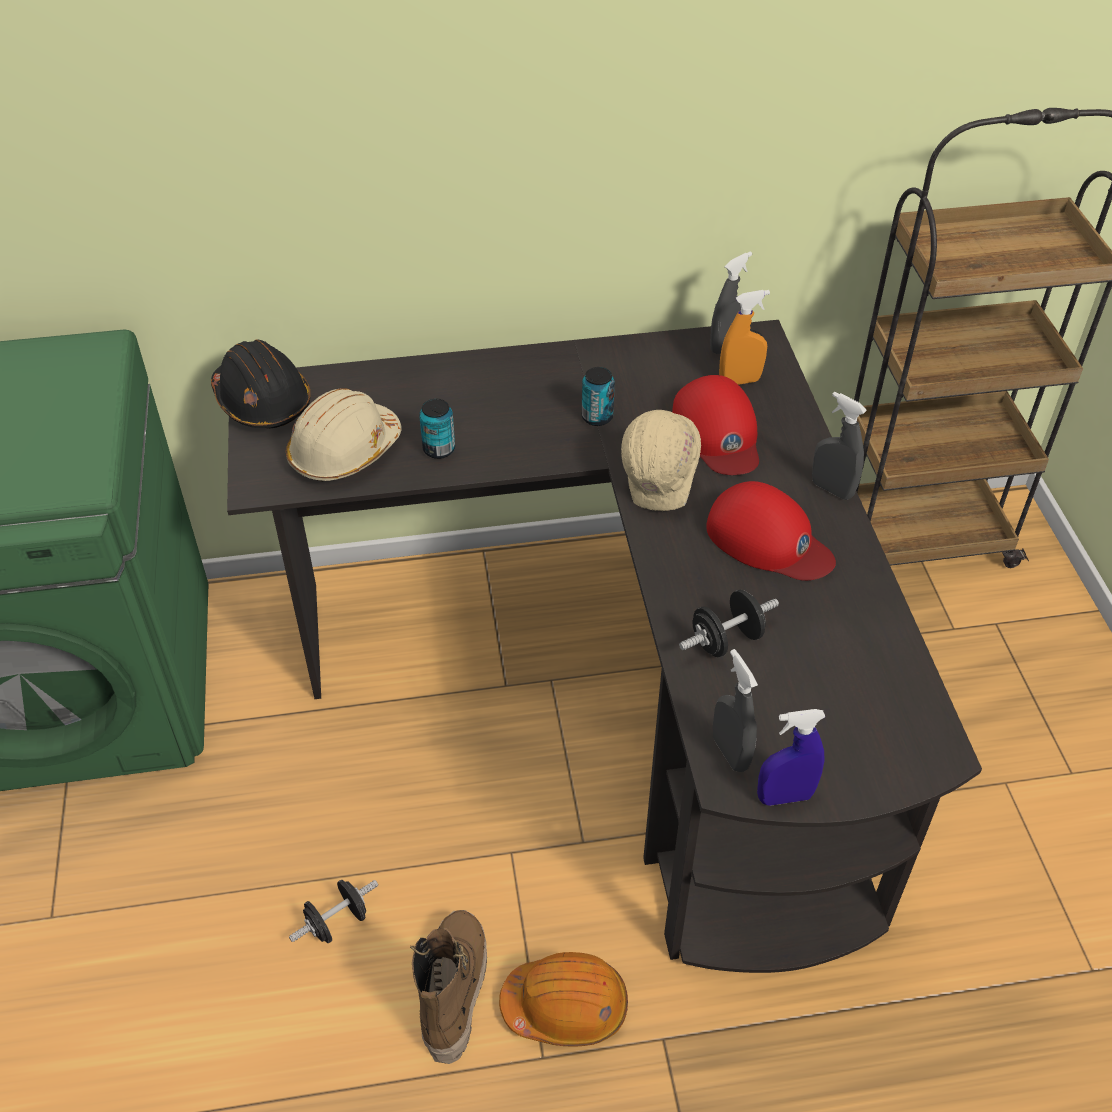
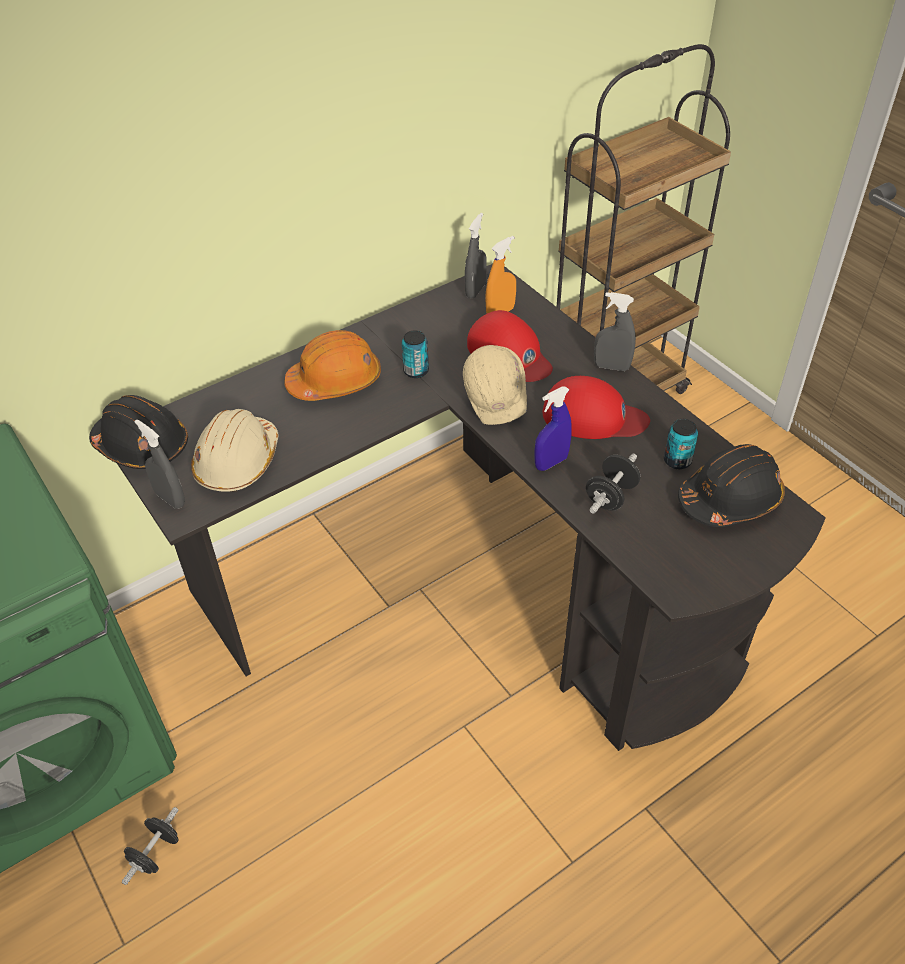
camera: 25 degrees left, 0 degrees up
(337, 922) = (364, 836): black dumbbell -> black dumbbell (155, 853)
(439, 449) = (312, 435): can -> can (677, 461)
(453, 991) = (481, 846): boot -> none
(566, 1006) = (567, 818): orange hard hat -> orange hard hat (335, 381)
(730, 752) = (665, 572): grey spray bottle -> grey spray bottle (170, 499)
(784, 797) = (719, 587): blue spray bottle -> blue spray bottle (551, 462)
(871, 699) = (730, 499): none -> black hard hat

